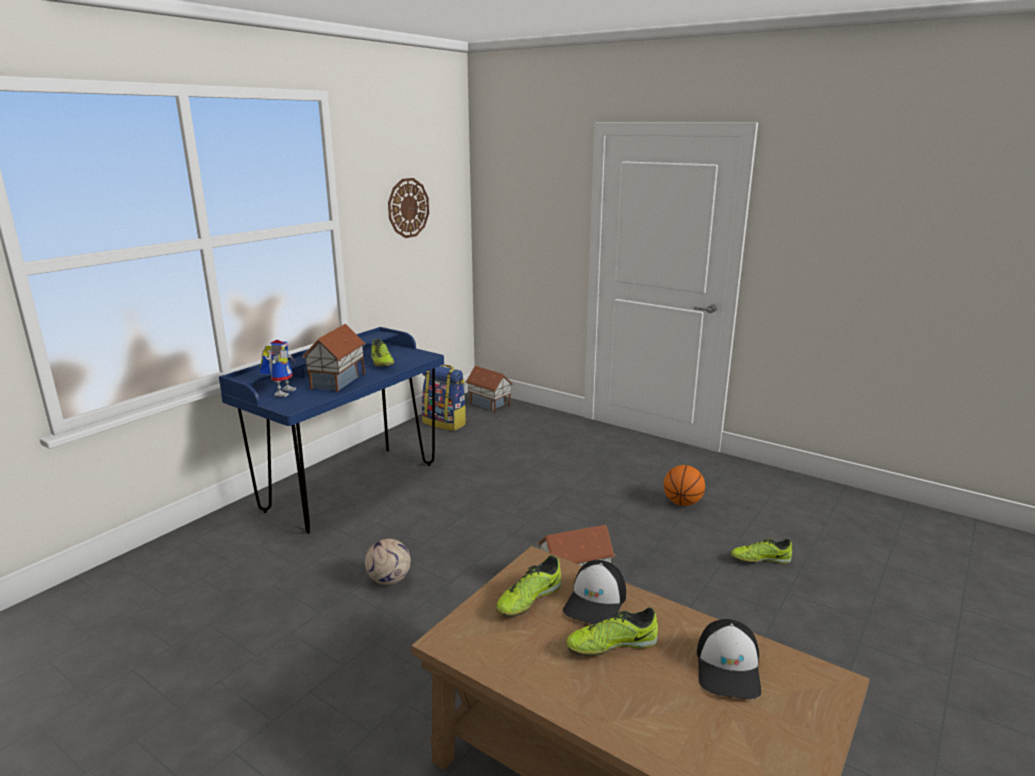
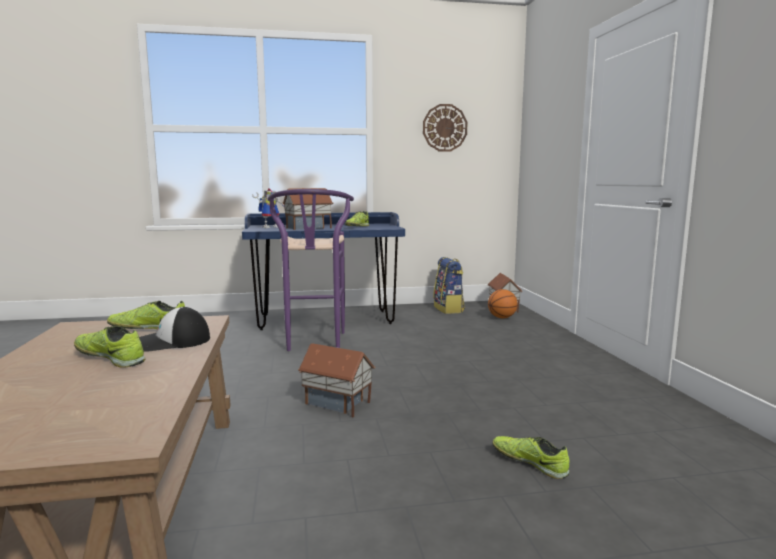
camera: 45 degrees right, 10 degrees down
(389, 579) = (247, 359): football -> none
(411, 525) = (314, 343): none -> purple stool
(682, 503) = (539, 400): basketball -> basketball (502, 317)
(729, 668) = (113, 396): cap -> none

